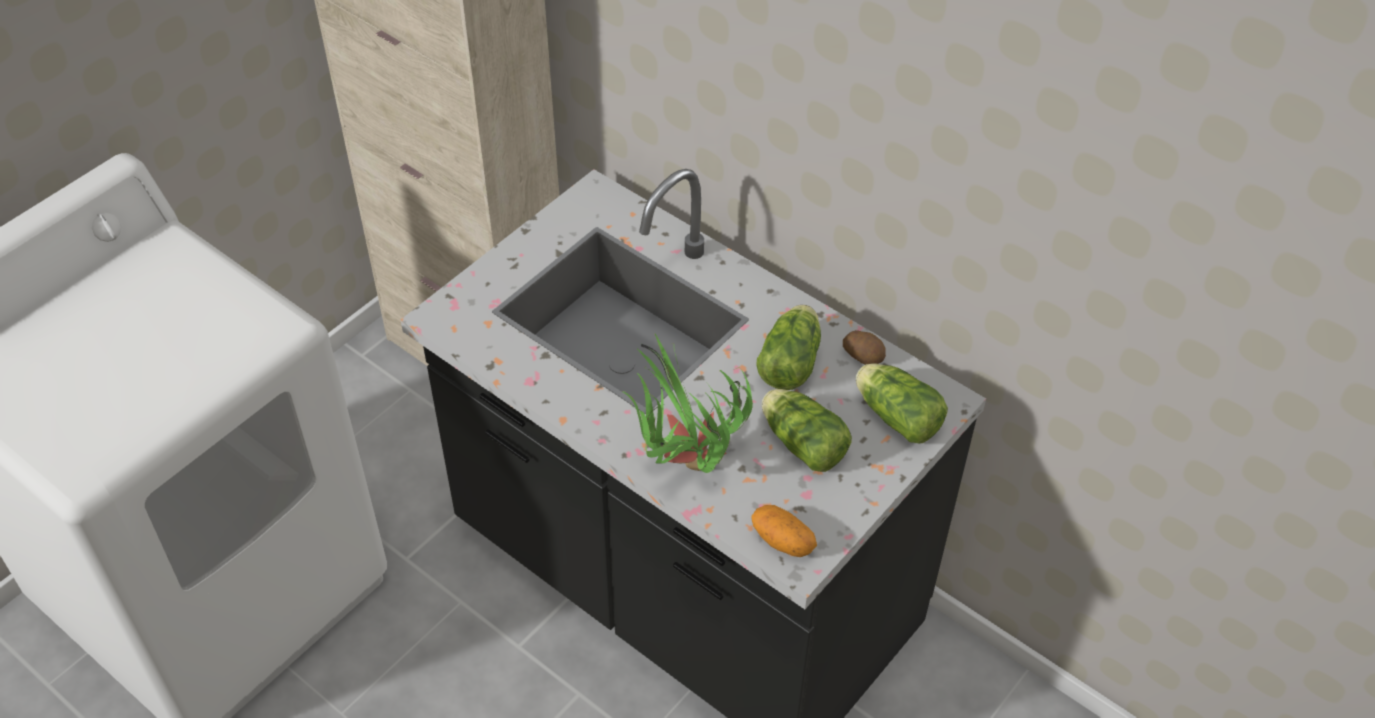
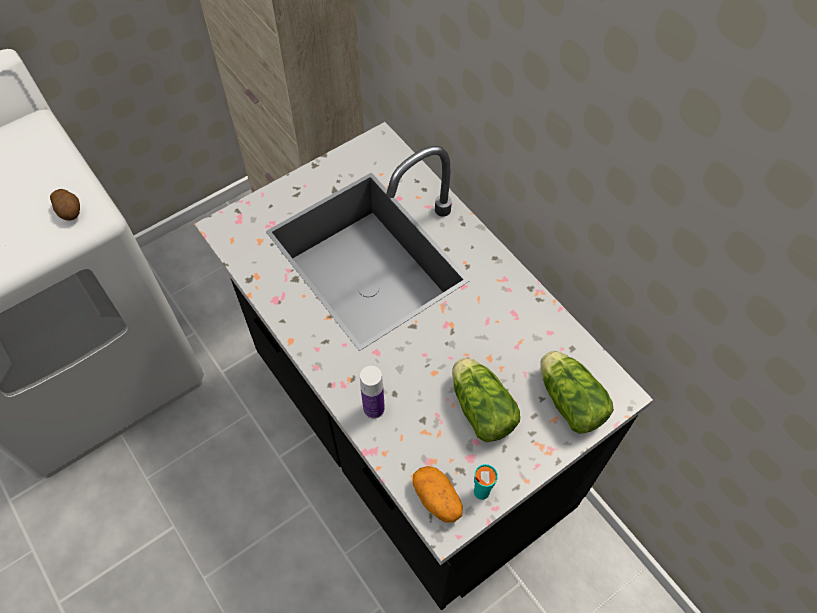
camera: 15 degrees right, 10 degrees up
(683, 468) = (374, 408): potted plant -> bottle
(791, 360) = (494, 326): lettuce -> none
(828, 524) = (481, 491): none -> turquoise cup
(863, 355) = (556, 335): potato -> potato (70, 211)

